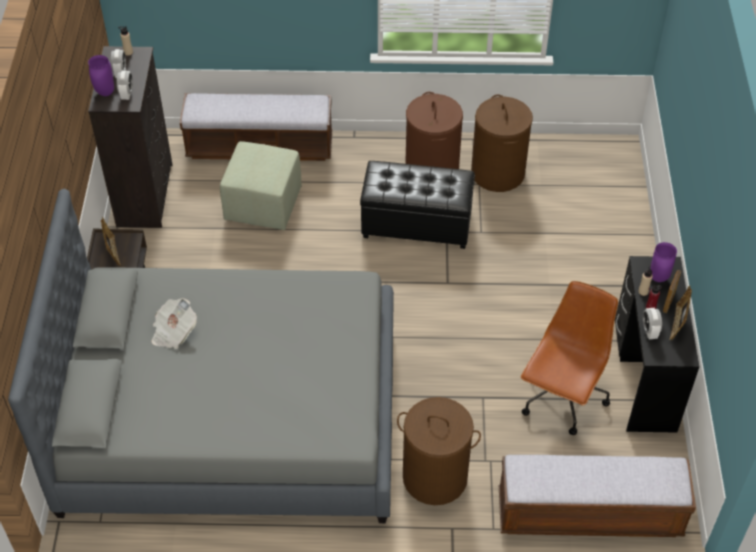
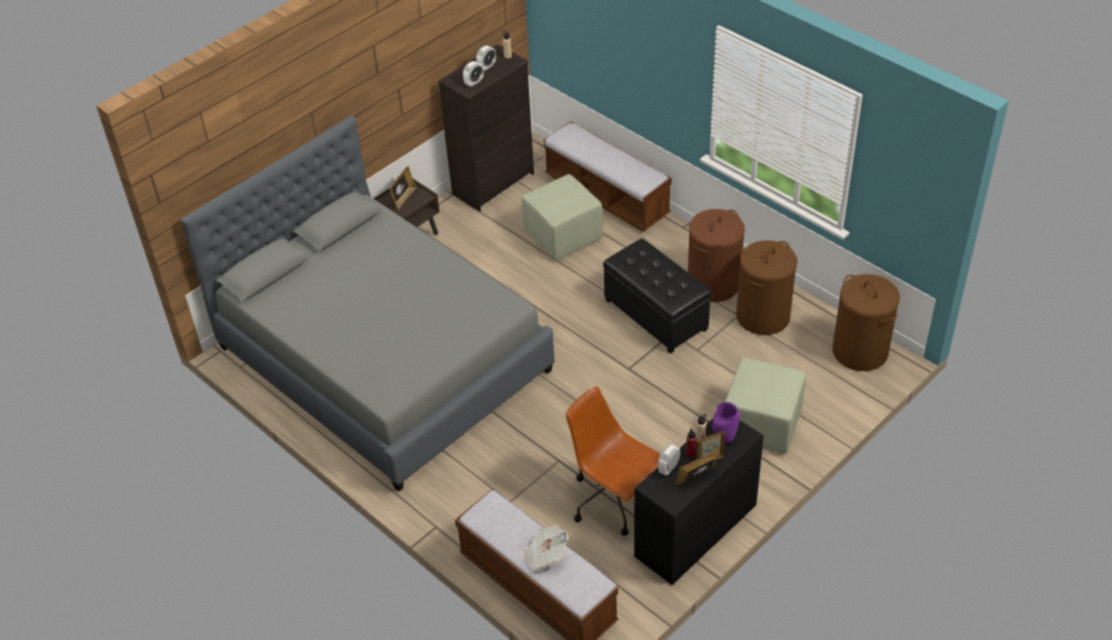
camera: 45 degrees right, 5 degrees down
(105, 93) = (462, 75): purple vase -> none
(173, 332) = (362, 261): newspaper -> newspaper (544, 555)
(435, 477) = (464, 487): brown laundry basket -> brown laundry basket (860, 351)
(562, 398) = (614, 501): brown office chair -> brown office chair turned 120 degrees counterclockwise
(595, 260) = (762, 425): none -> green ottoman

